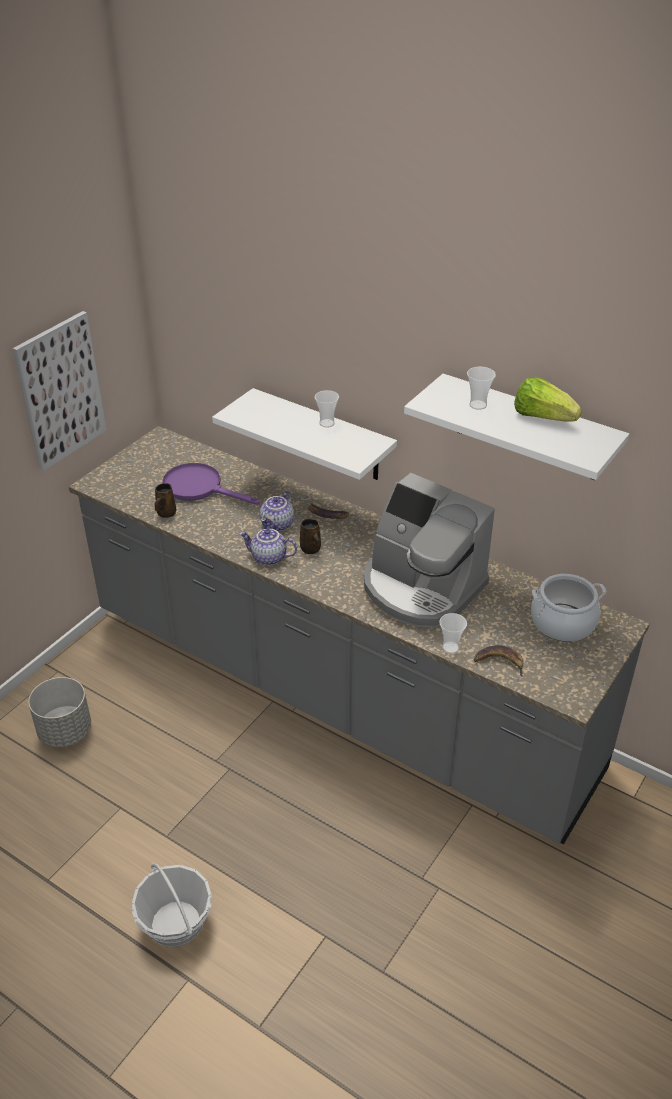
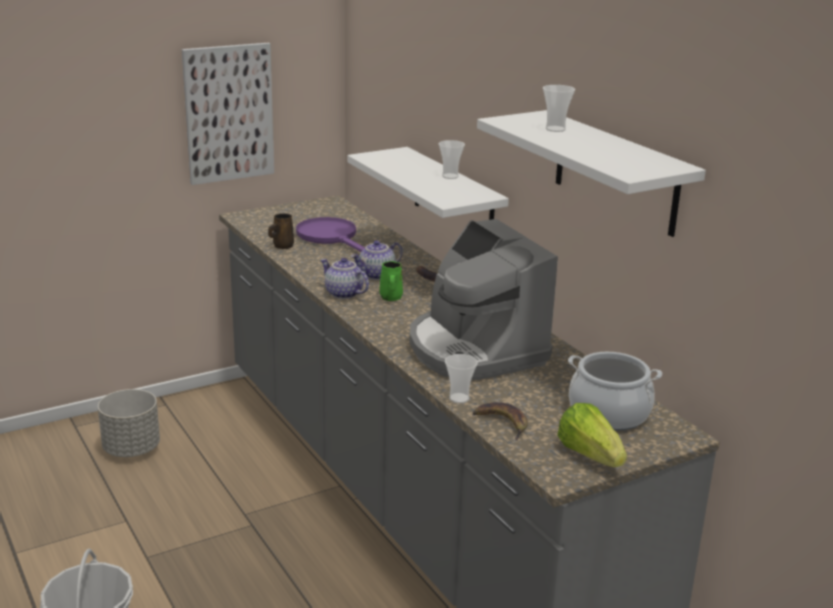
camera: 25 degrees right, 15 degrees down
(311, 549) = (391, 298): brown mug -> green mug
(542, 417) = (616, 145): lettuce -> lettuce (590, 455)

